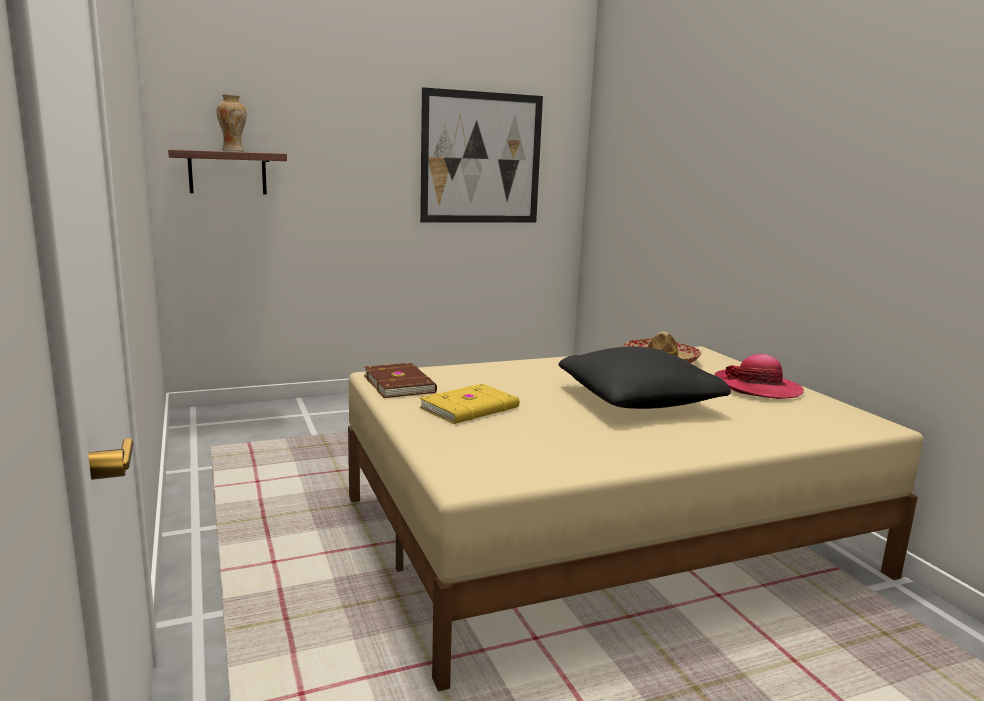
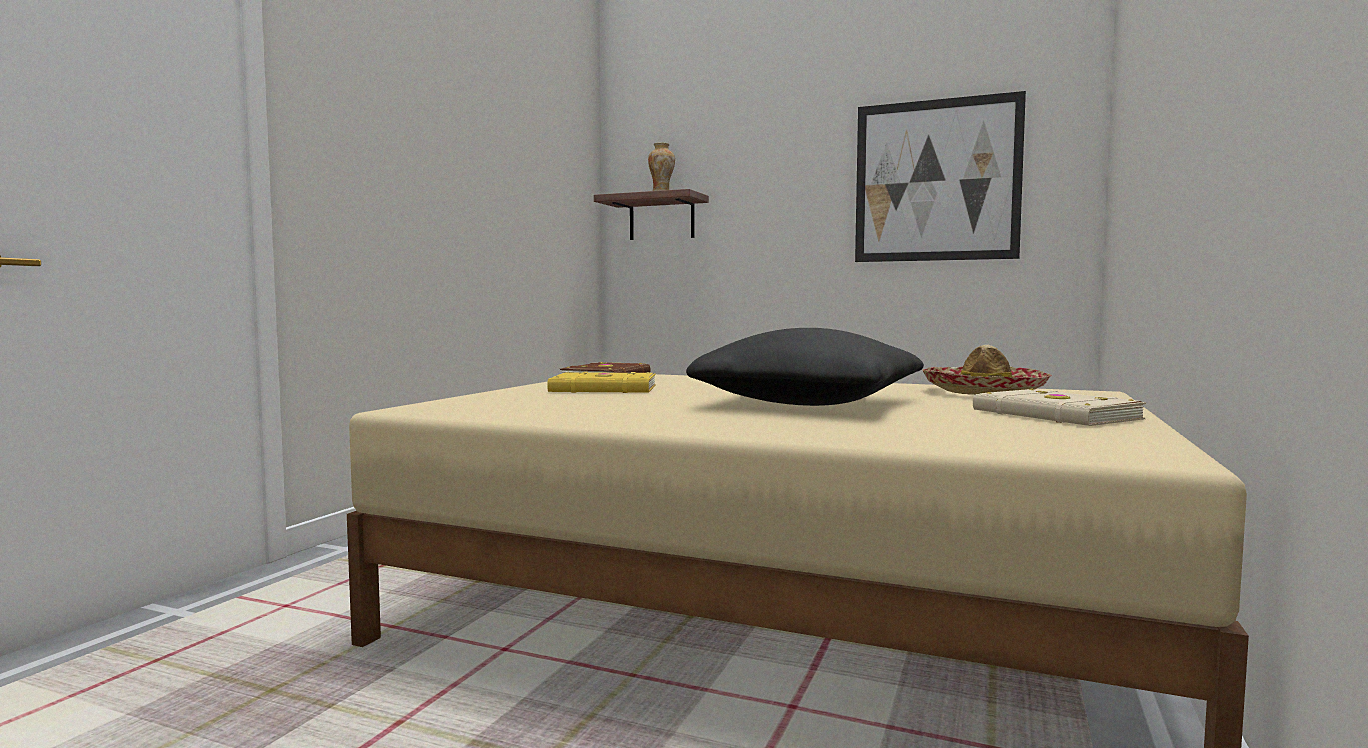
camera: 45 degrees right, 10 degrees down
(758, 388) = (1054, 415): hat -> beige book

